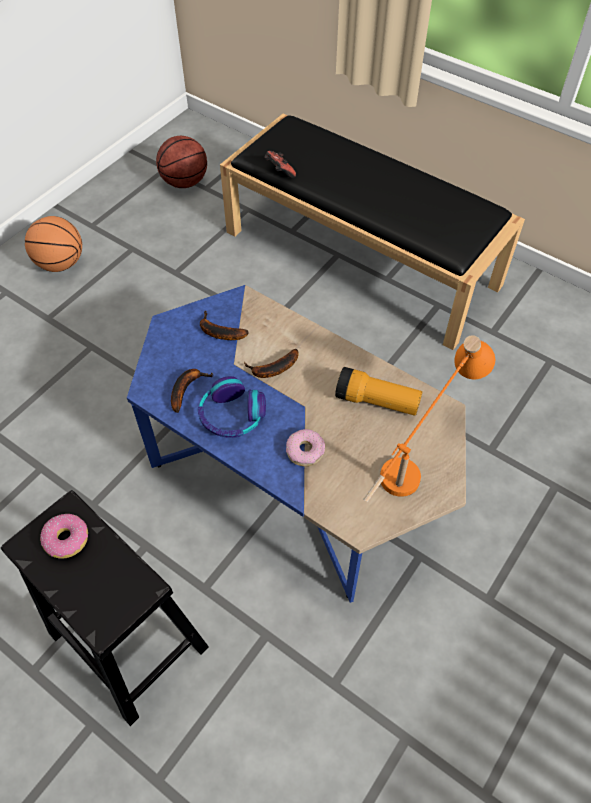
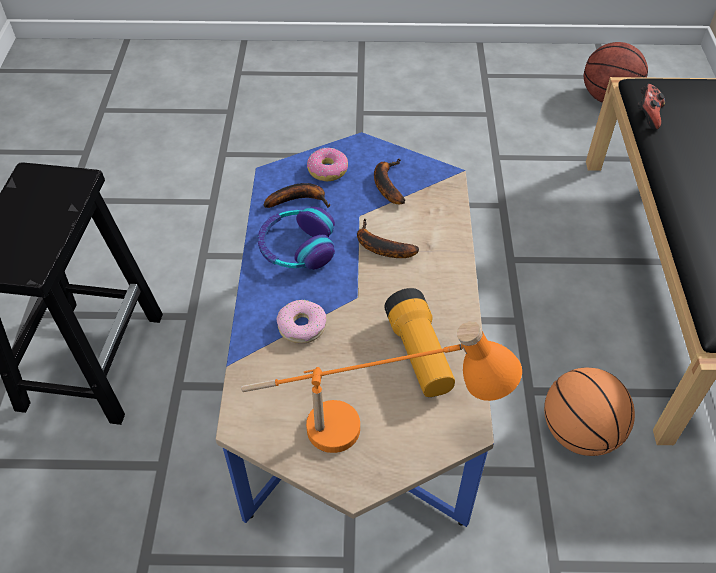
camera: 55 degrees right, 5 degrees down
(61, 264) = (422, 84): basketball -> basketball (579, 433)
(67, 539) = (49, 195): donut -> donut (328, 170)

